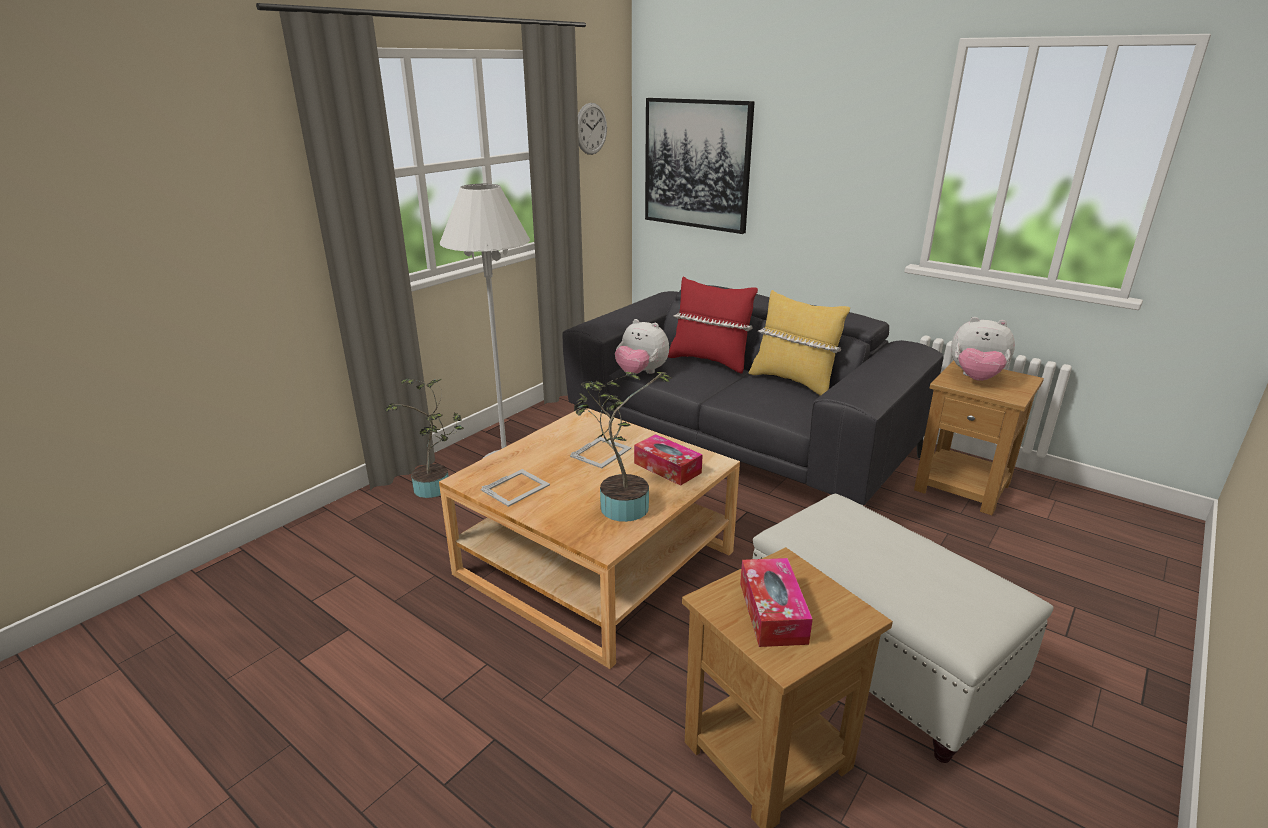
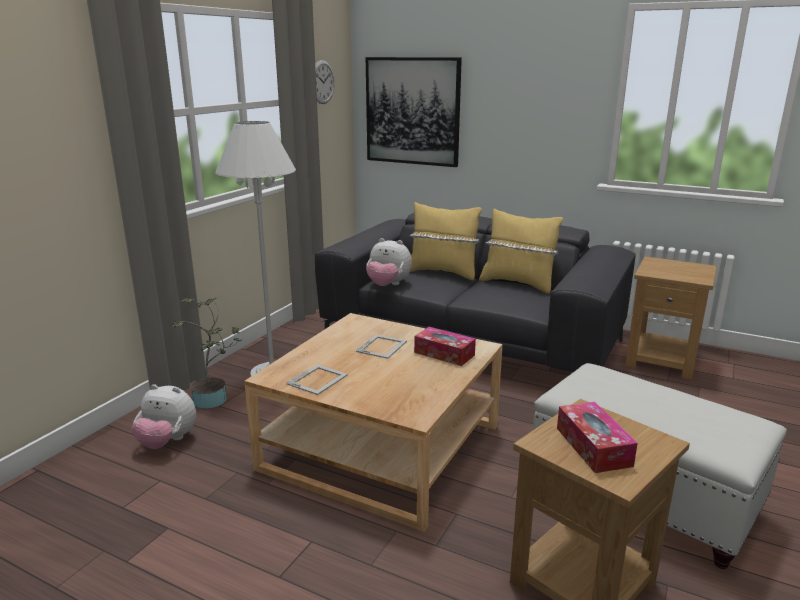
camera: 10 degrees left, 5 degrees down
(619, 506) = (415, 386): potted plant -> none
(709, 361) = (442, 272): red pillow -> yellow pillow
(975, 378) = (667, 269): plush toy -> plush toy (167, 442)

